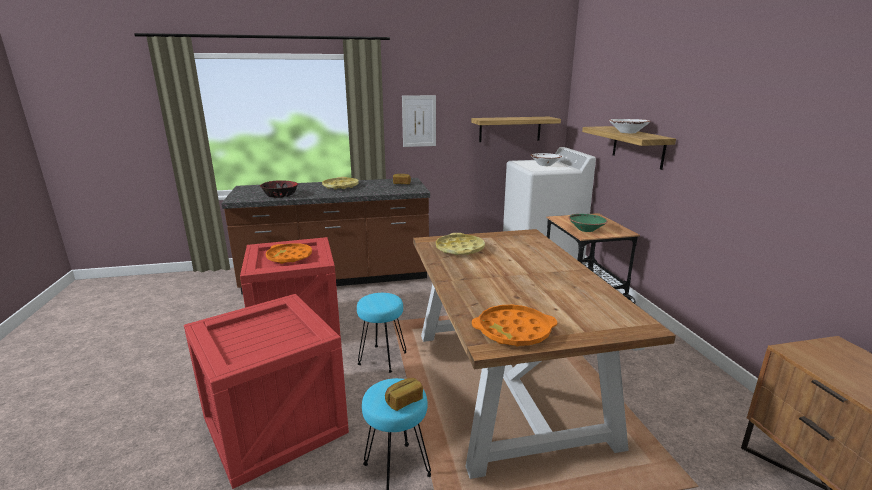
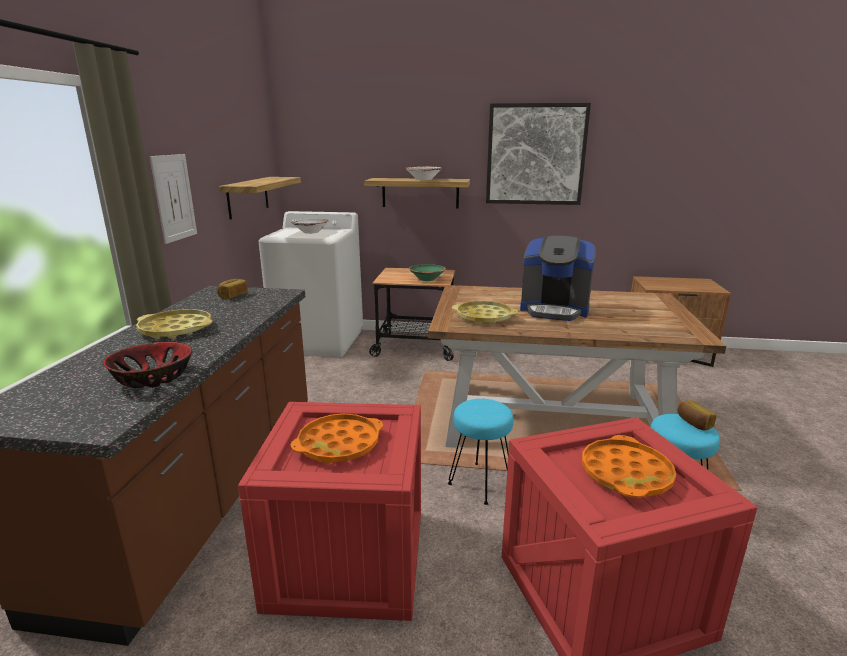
camera: 70 degrees left, 0 degrees up
(510, 272) = (554, 310): none -> coffee machine
(513, 331) = (675, 327): orange tray -> orange tray (626, 474)
(742, 117) = (535, 155): none -> picture

